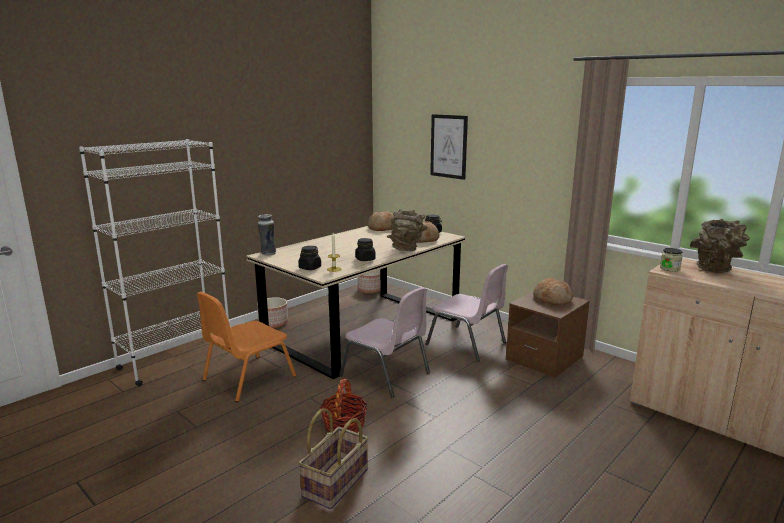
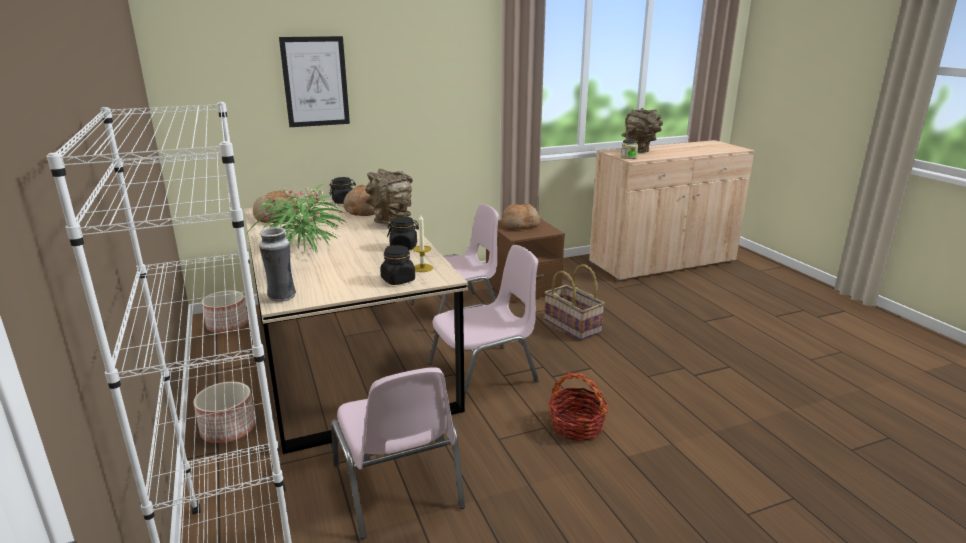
camera: 65 degrees left, 5 degrees up
(247, 378) = (398, 487): orange chair -> pink chair
(336, 483) = (688, 456): basket -> basket (573, 326)
(346, 241) = (303, 243): none -> potted plant

